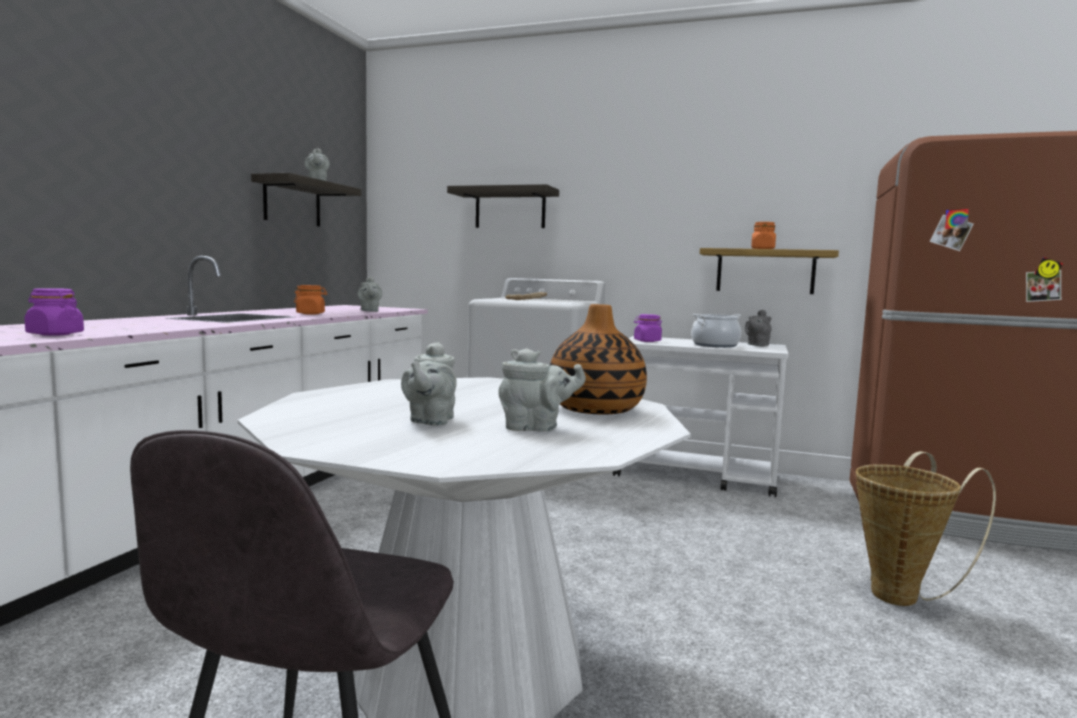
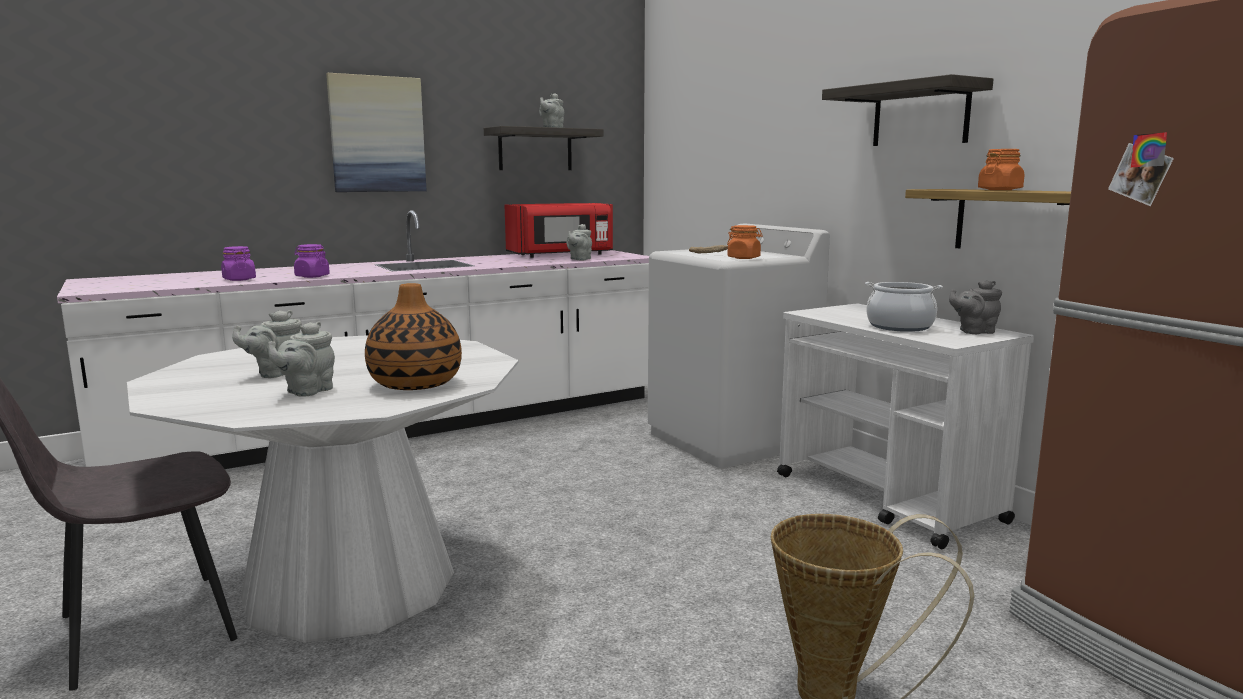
camera: 40 degrees right, 5 degrees up
(151, 164) = (377, 134): none -> picture
(311, 313) = (505, 262): orange jar -> orange jar (744, 258)
(333, 308) = (561, 255): none -> red microwave
(510, 209) = (751, 140): shelf -> shelf (920, 115)
(536, 428) = (307, 391): grey teapot -> grey teapot turned 75 degrees clockwise
(647, 341) = (830, 313): purple jar -> purple jar (312, 276)

